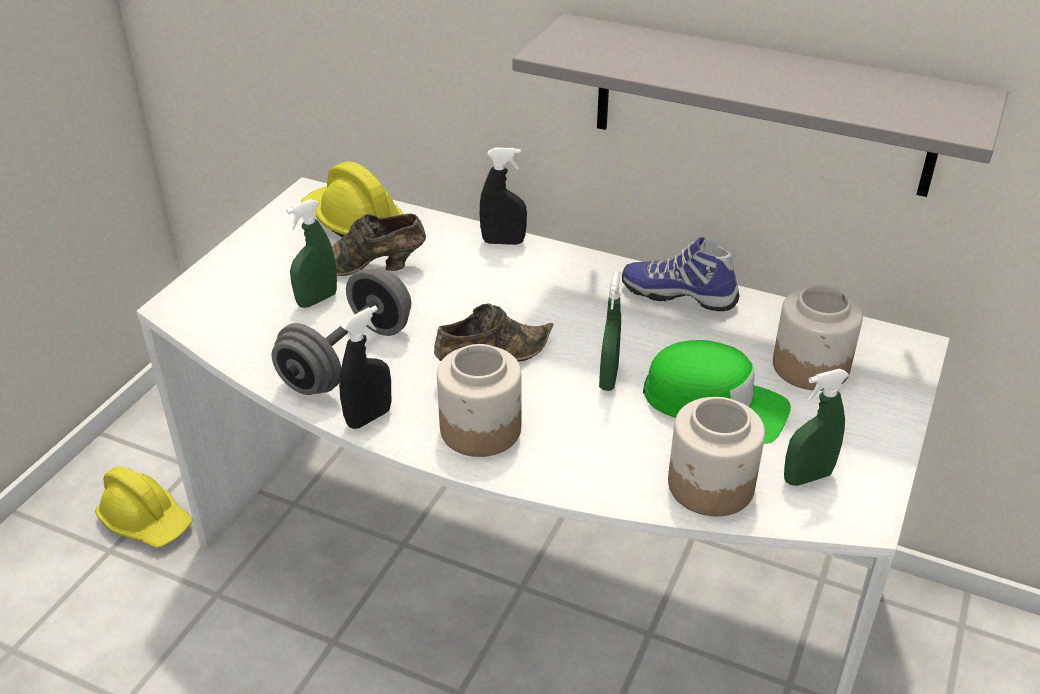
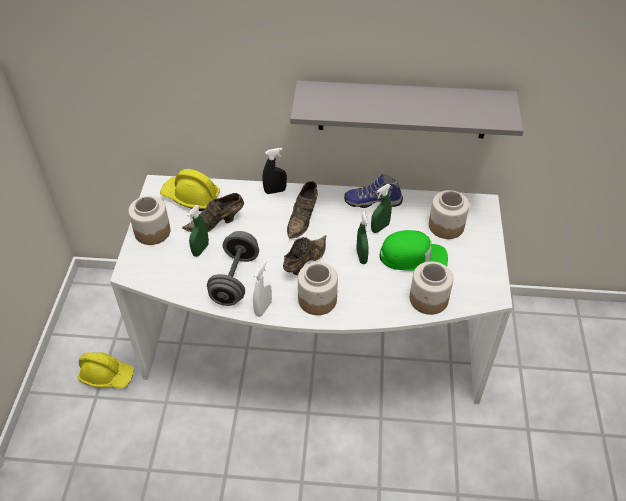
camera: 20 degrees left, 10 degrees up
(254, 256) = (152, 231): none -> jar
(369, 417) = (263, 308): black spray bottle -> white spray bottle
(529, 294) = (303, 219): none -> brown shoe
(807, 477) = (466, 283): green spray bottle -> green spray bottle (380, 228)

